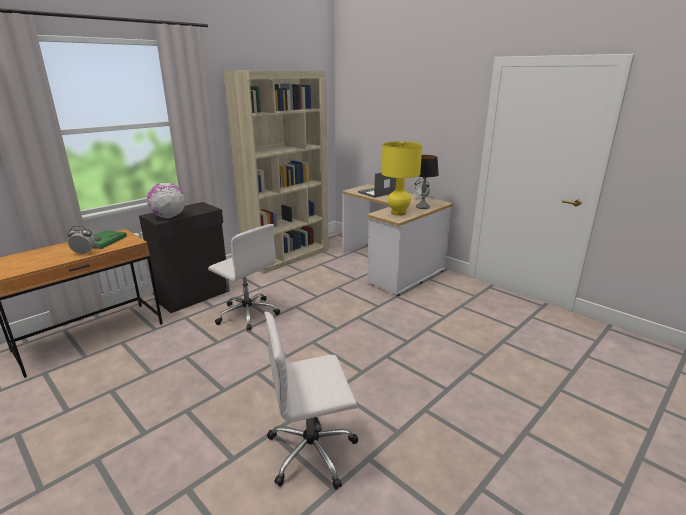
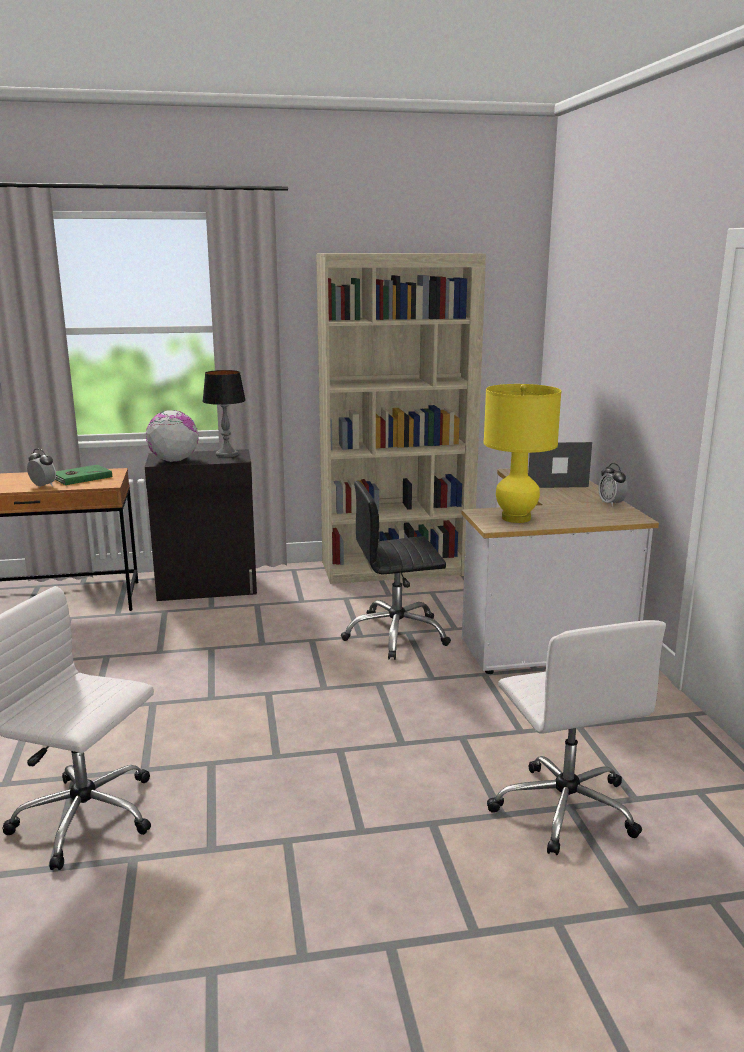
camera: 35 degrees right, 5 degrees down
(247, 313) = (238, 629): white office chair -> white office chair (564, 807)
(333, 290) = (396, 635): none -> black office chair
(422, 207) = (582, 517): table lamp -> table lamp (227, 455)

